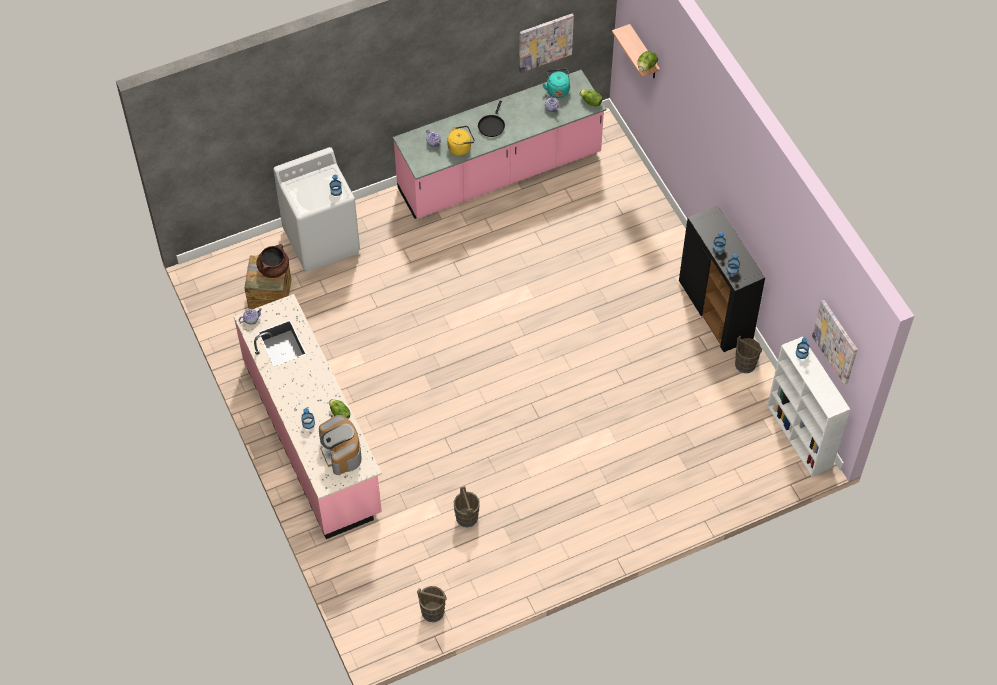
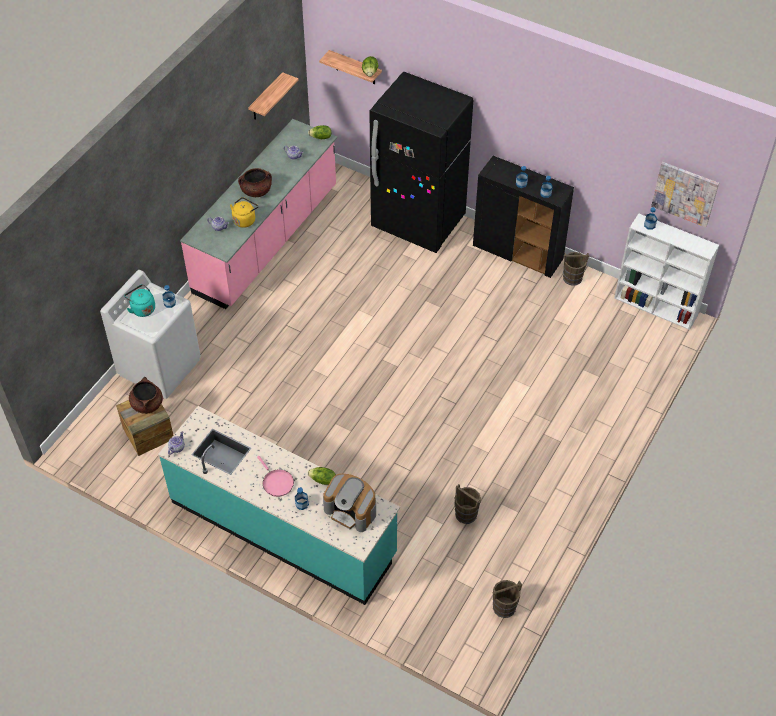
camera: 35 degrees left, 5 degrees down
(303, 394) = (276, 482): none -> pink frying pan
(313, 437) = (283, 528): pink counter -> turquoise counter
(492, 125) = (256, 191): black frying pan -> brown cooking pot
(545, 42) = (266, 98): picture -> shelf
(557, 89) = (286, 141): turquoise kettle -> turquoise kettle (142, 308)
(648, 230) = (418, 223): none -> black fridge

